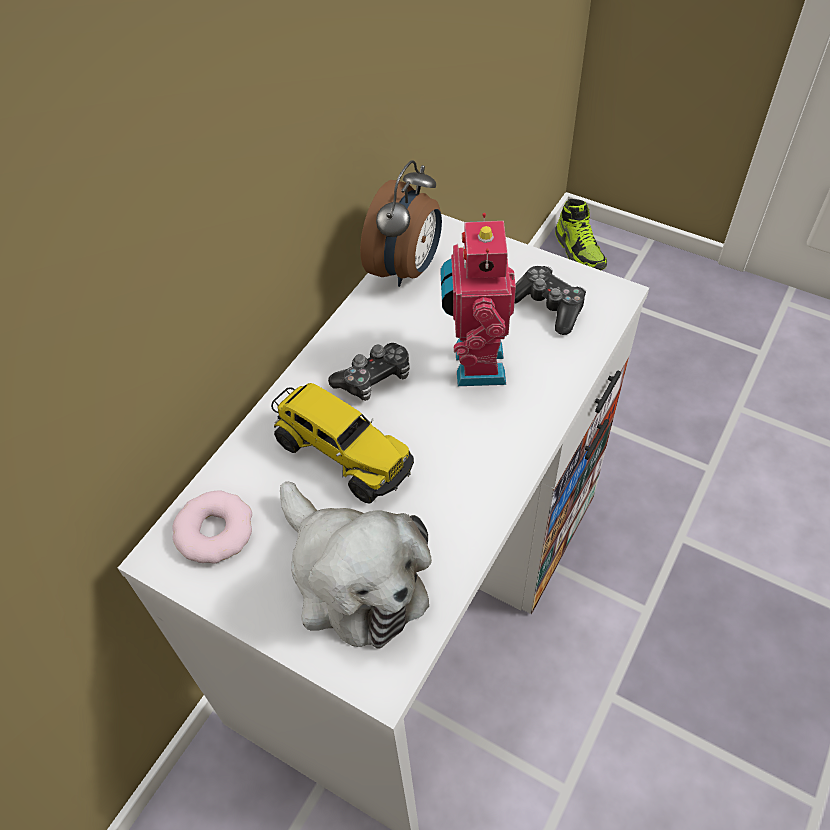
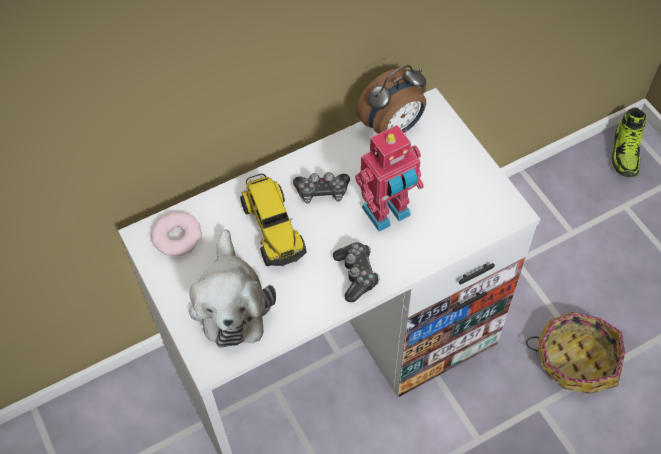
camera: 30 degrees right, 5 degrees up
(475, 365) = (388, 214): toy robot -> toy robot turned 150 degrees counterclockwise
(548, 306) = (463, 198): game controller -> game controller (356, 274)
(679, 469) = (576, 359): none -> basket

